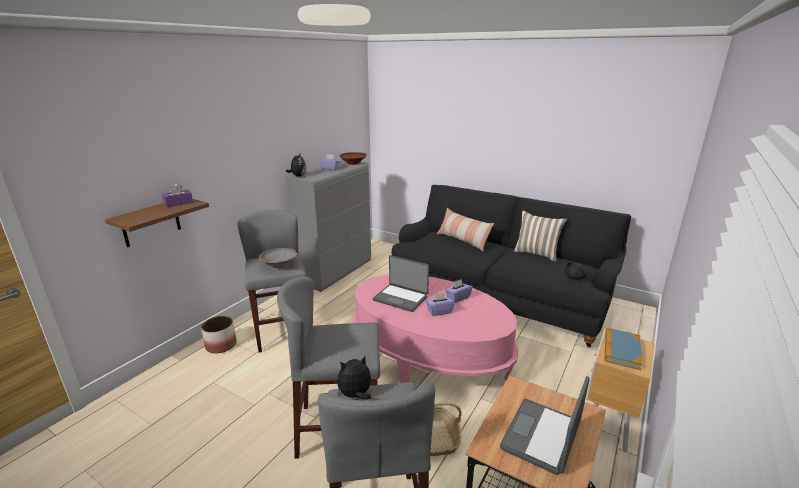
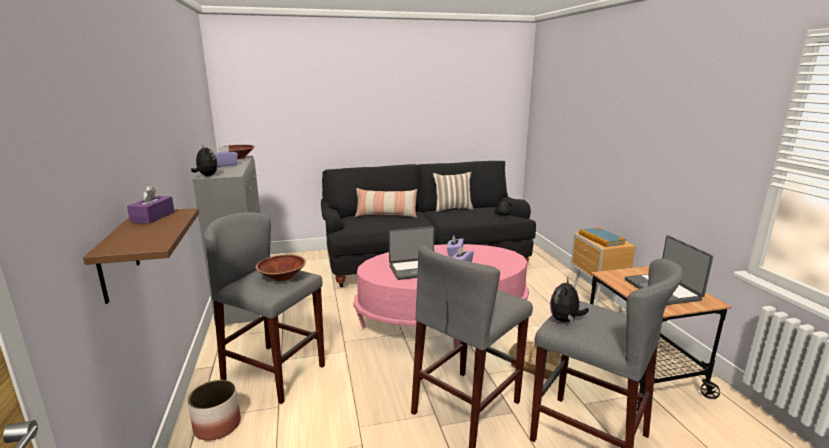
camera: 45 degrees left, 5 degrees down
(279, 265) = (282, 277): grey bowl -> brown bowl

